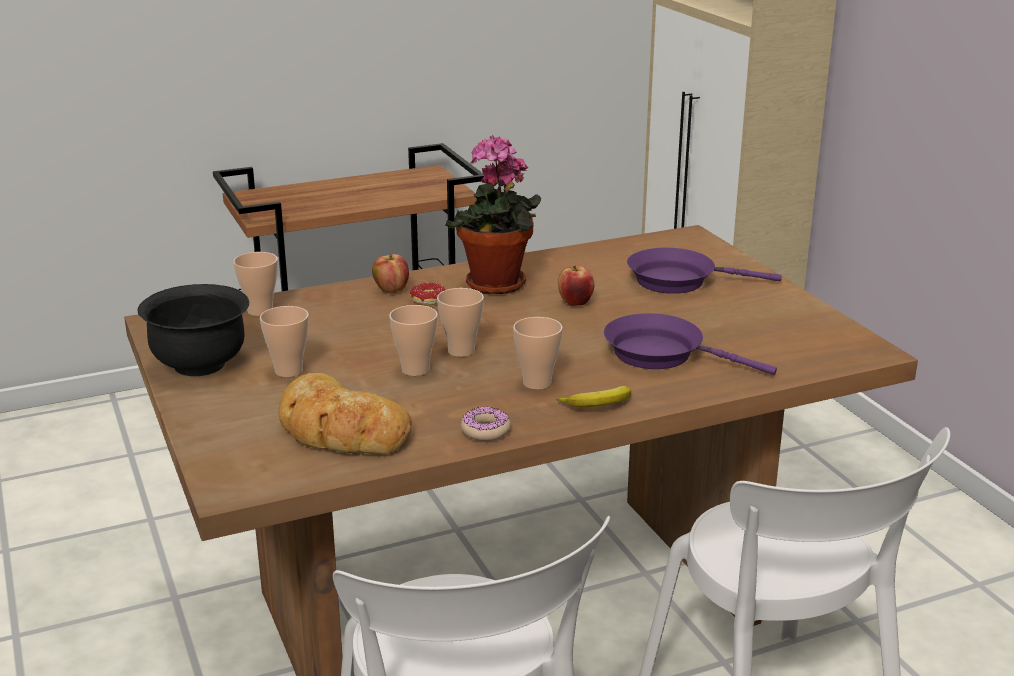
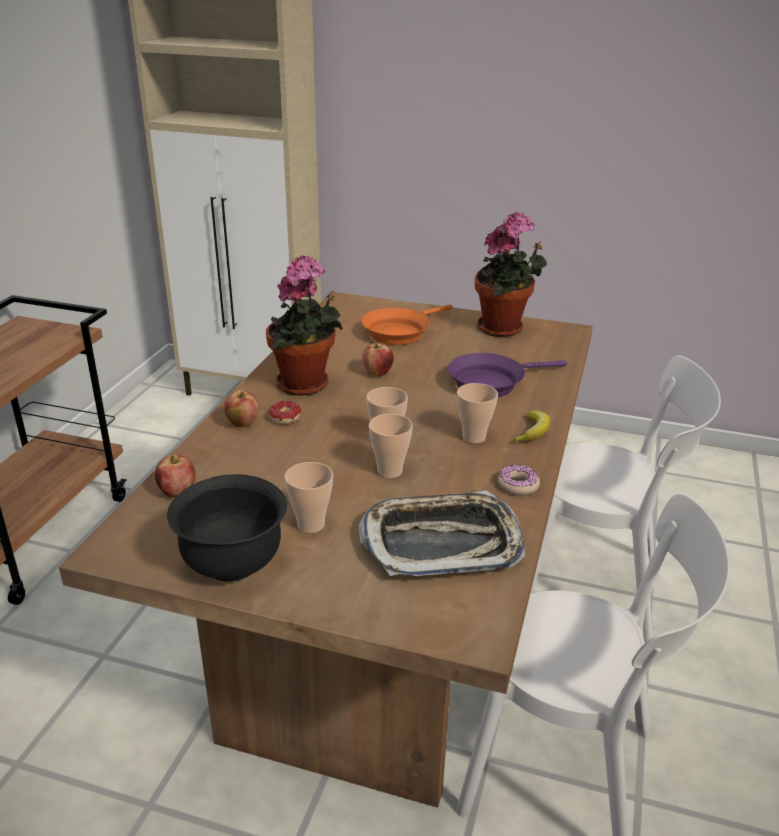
camera: 50 degrees left, 5 degrees up
(260, 311) = (177, 492): cup -> apple
(340, 429) = (442, 543): bread -> tray
(678, 281) = (399, 332): purple frying pan -> orange frying pan
(796, 320) = (504, 329): none -> potted plant

